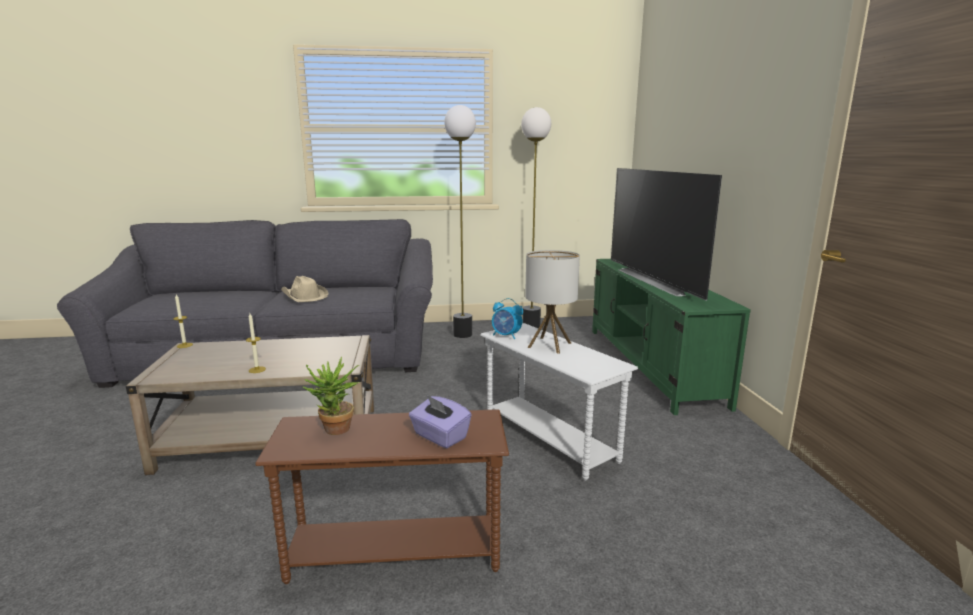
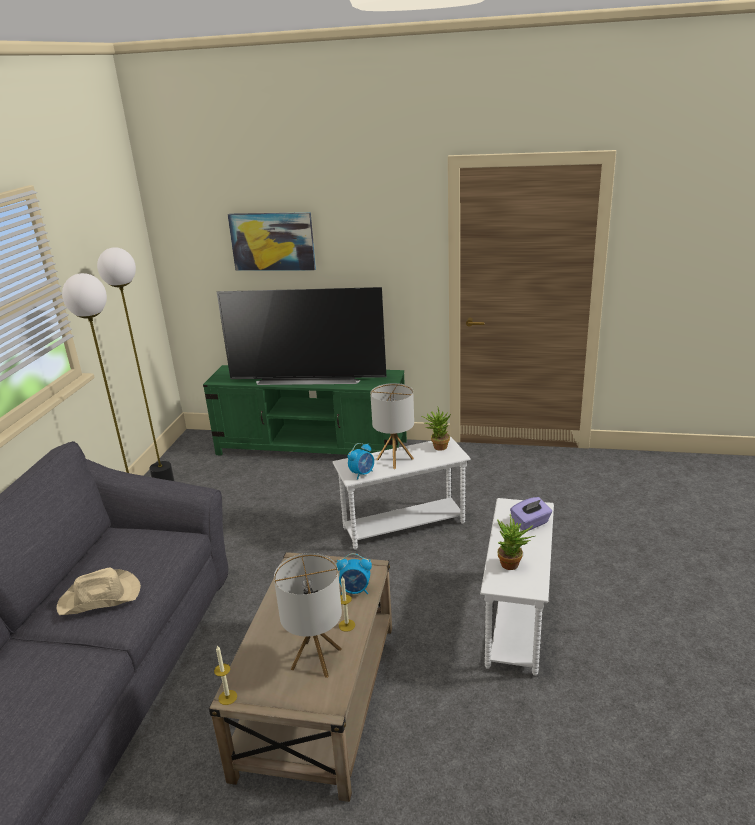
camera: 70 degrees left, 10 degrees up
(215, 365) = (316, 659): none -> table lamp
(309, 366) = (355, 590): none -> alarm clock
(395, 554) = (517, 619): brown side table -> white side table
(600, 361) = (437, 447): none -> potted plant
(690, 127) = (272, 241): none -> picture

